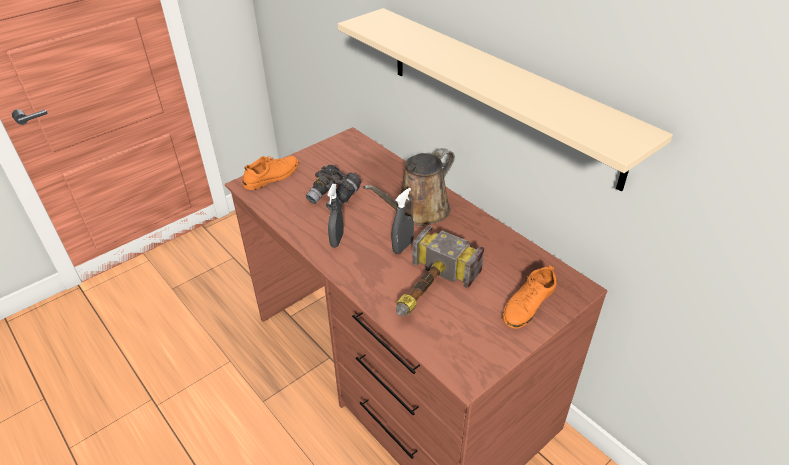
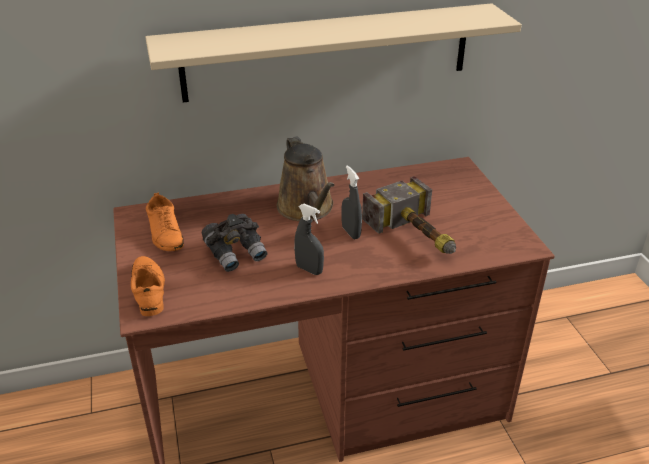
camera: 65 degrees left, 5 degrees down
(528, 304) = (464, 193): orange shoe -> orange shoe (165, 233)

